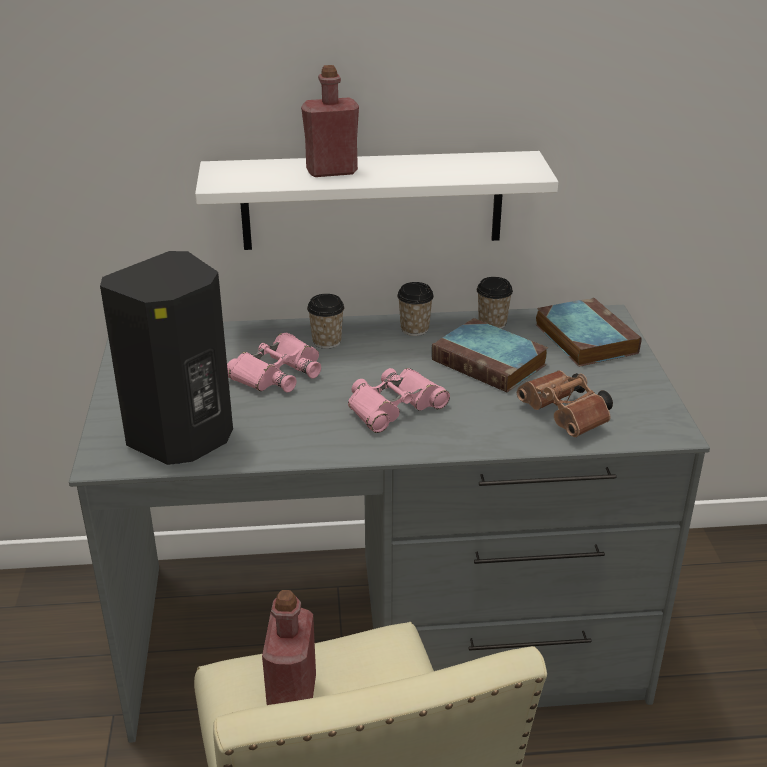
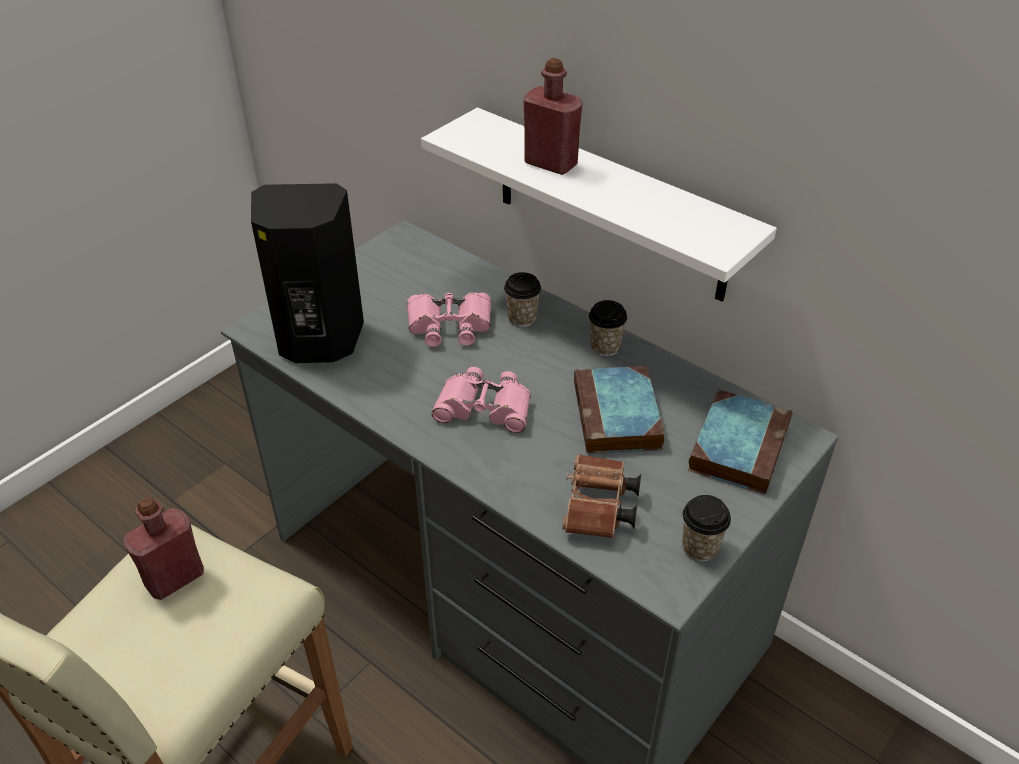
camera: 45 degrees right, 10 degrees up
(492, 323) = (678, 381): cup -> cup (700, 547)

